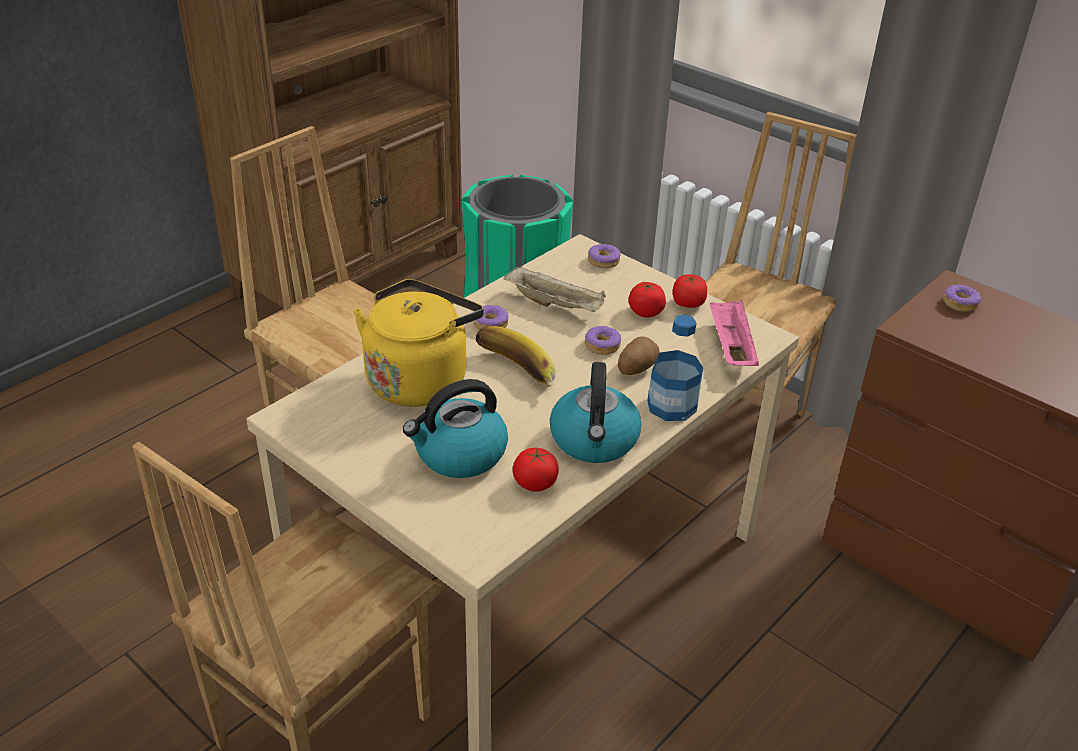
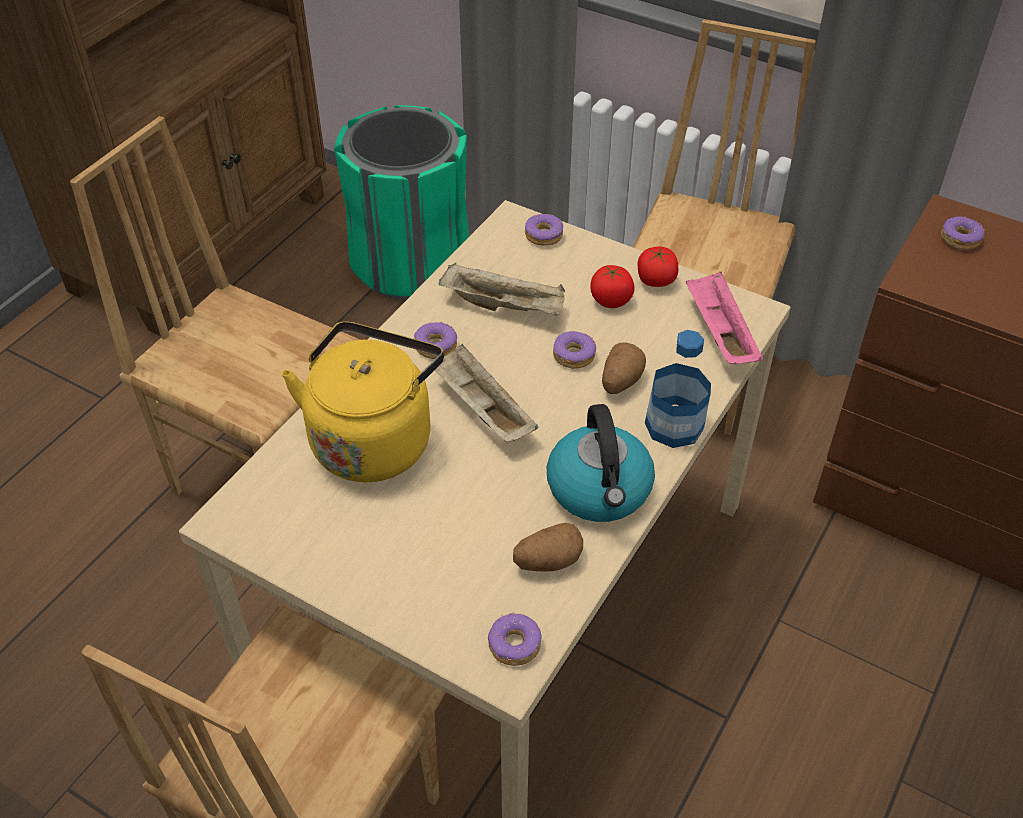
camera: 10 degrees left, 10 degrees up
(459, 454) = (449, 537): kettle -> none
(488, 536) = (514, 645): none -> donut
(514, 372) = (481, 409): banana -> beige tray
(535, 483) = (548, 561): tomato -> potato

